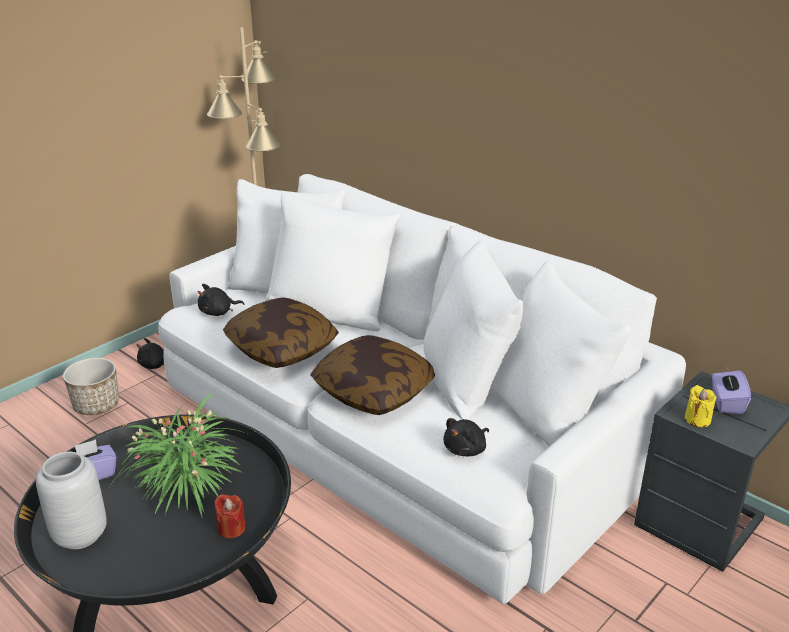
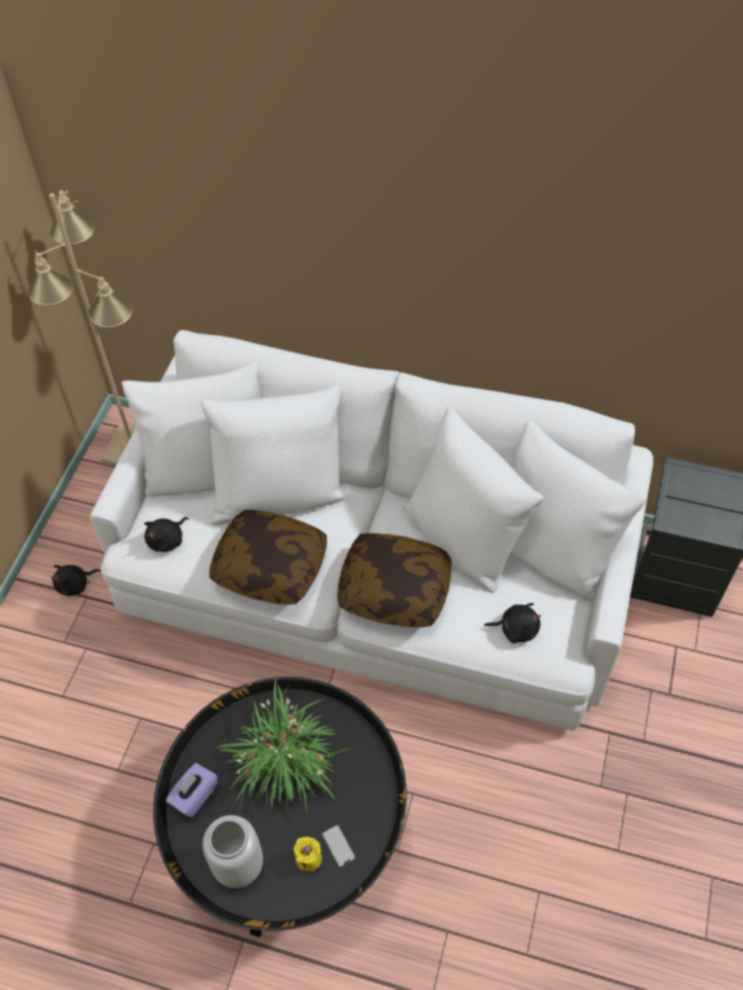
camera: 25 degrees left, 25 degrees up
(96, 405) = (55, 666): planter -> none
(176, 556) = (338, 846): none -> phone
(231, 528) = (362, 795): red candle -> none
(466, 449) = (516, 629): black plush toy -> black plush toy turned 105 degrees counterclockwise
(697, 419) = (688, 522): yellow candle -> yellow candle (308, 858)
(726, 403) = (701, 491): purple tissue box -> none

